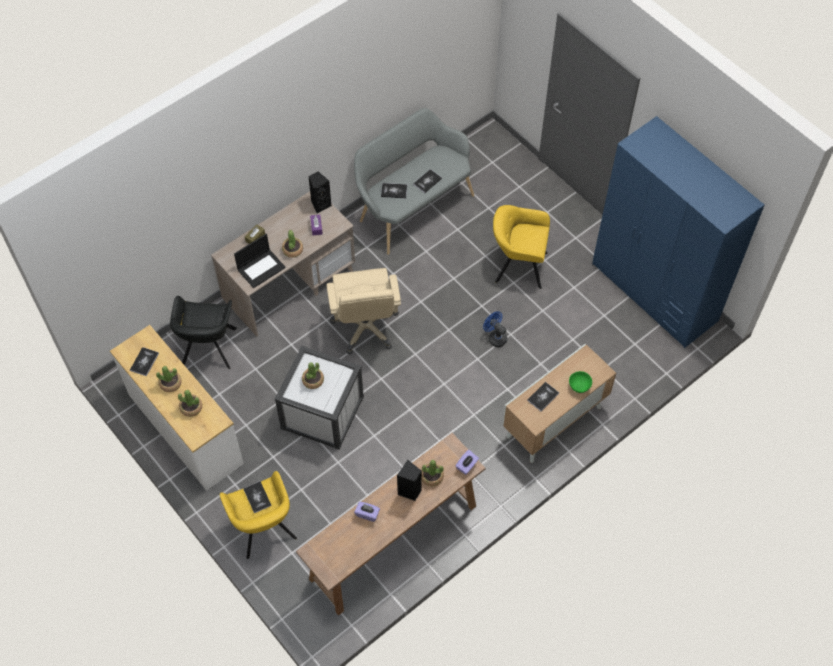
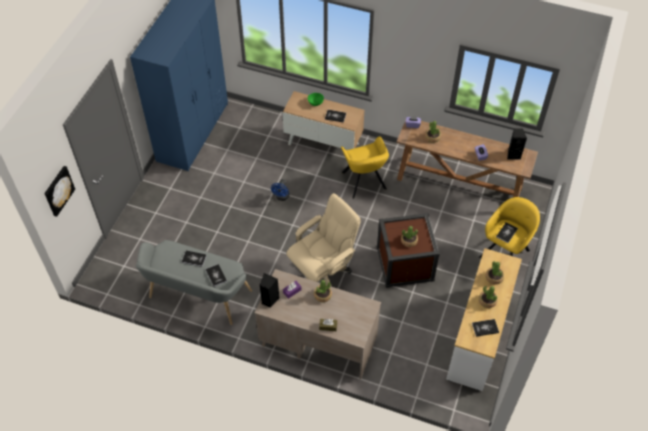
camera: 120 degrees left, 5 degrees down
(208, 349) = (408, 362): black armchair -> none
(261, 268) = (352, 306): laptop -> none
(322, 412) = (405, 264): white storage box -> brown storage box
(410, 491) = (450, 143): black speaker -> black speaker (513, 155)
(518, 265) = (214, 209): yellow armchair -> yellow armchair (364, 182)
(522, 36) = (58, 190): none -> picture

